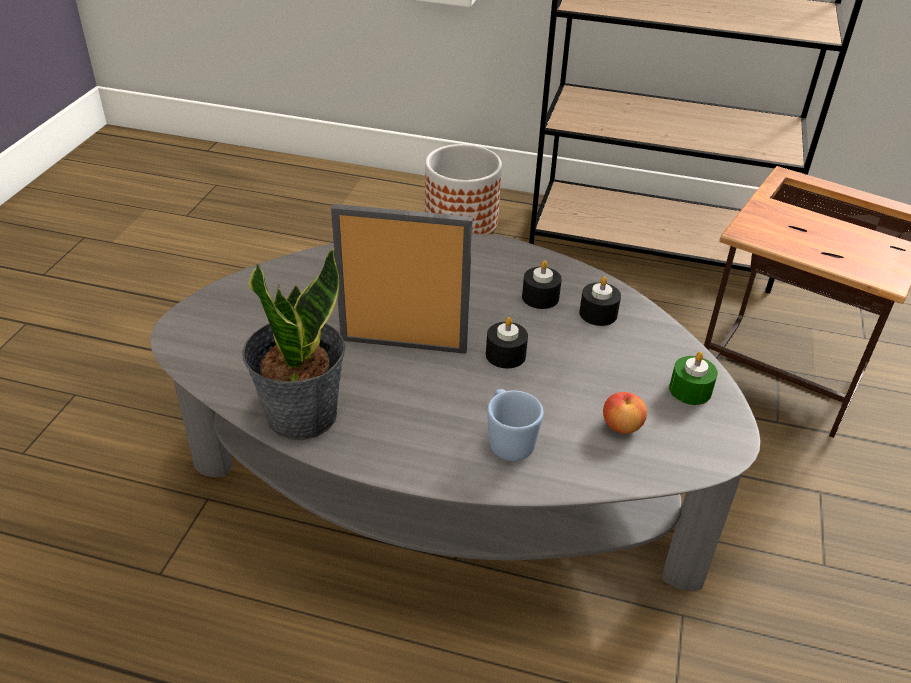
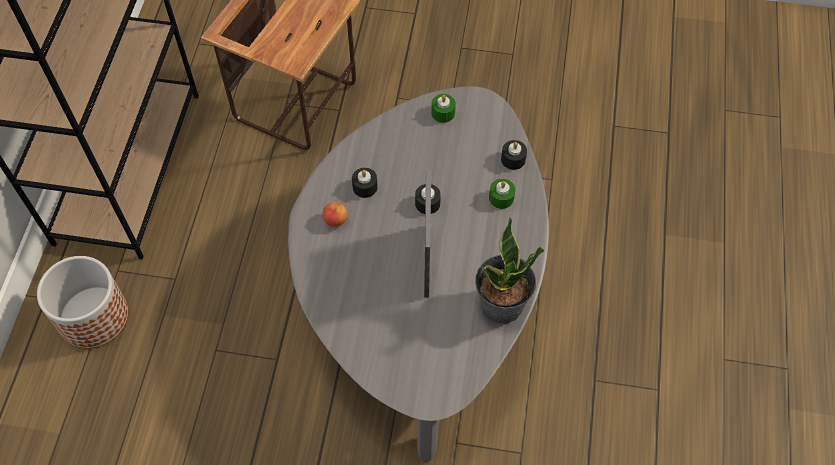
camera: 95 degrees left, 20 degrees up
(508, 441) = (501, 198): blue mug -> green candle
(598, 313) = (378, 155): black candle -> black candle (513, 159)
(622, 426) = (478, 145): apple -> apple (335, 220)

